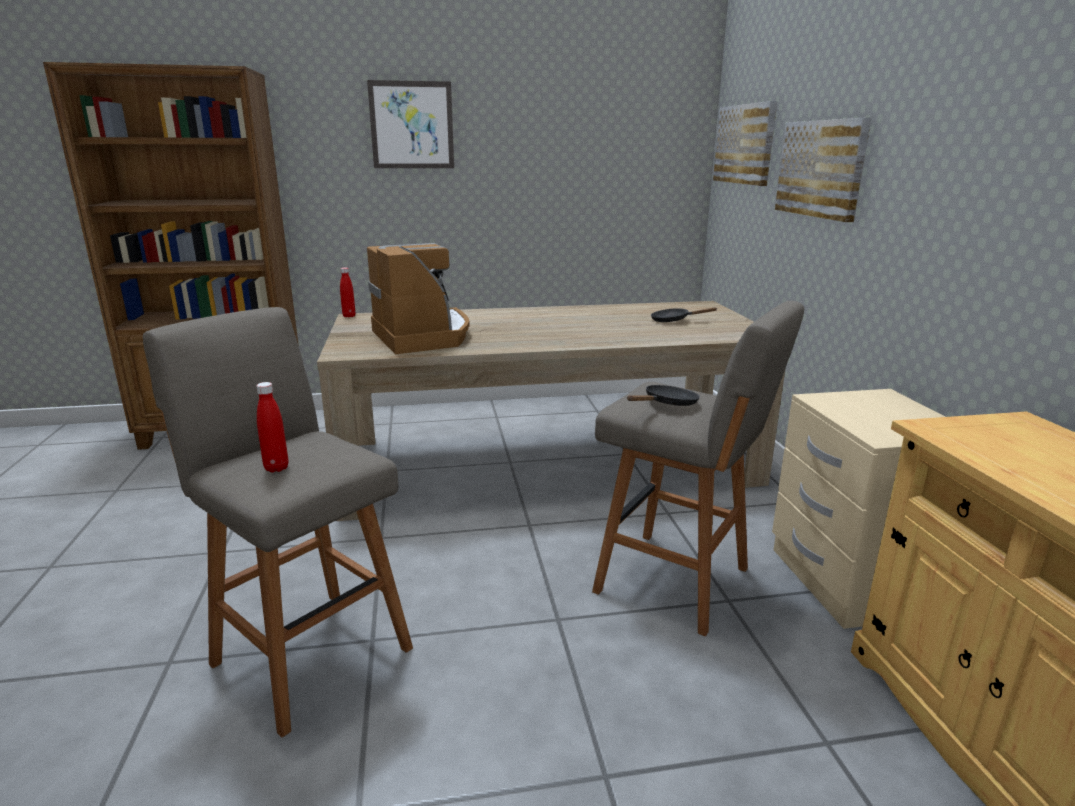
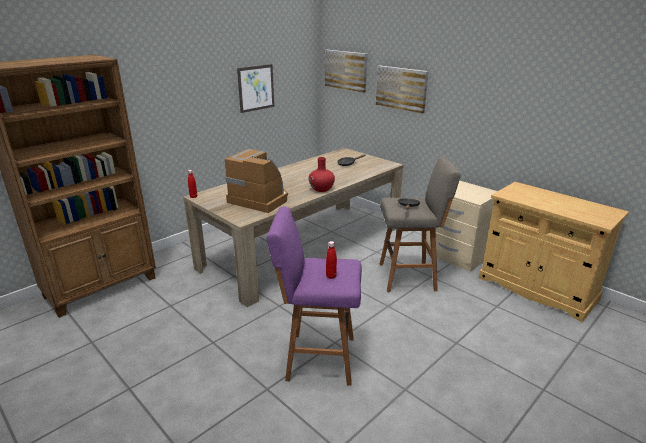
camera: 35 degrees left, 5 degrees up
(308, 652) = (317, 358): grey stool -> purple stool
(412, 125) = (180, 74): picture -> picture (256, 88)
(548, 343) = (321, 189): none -> red vase

